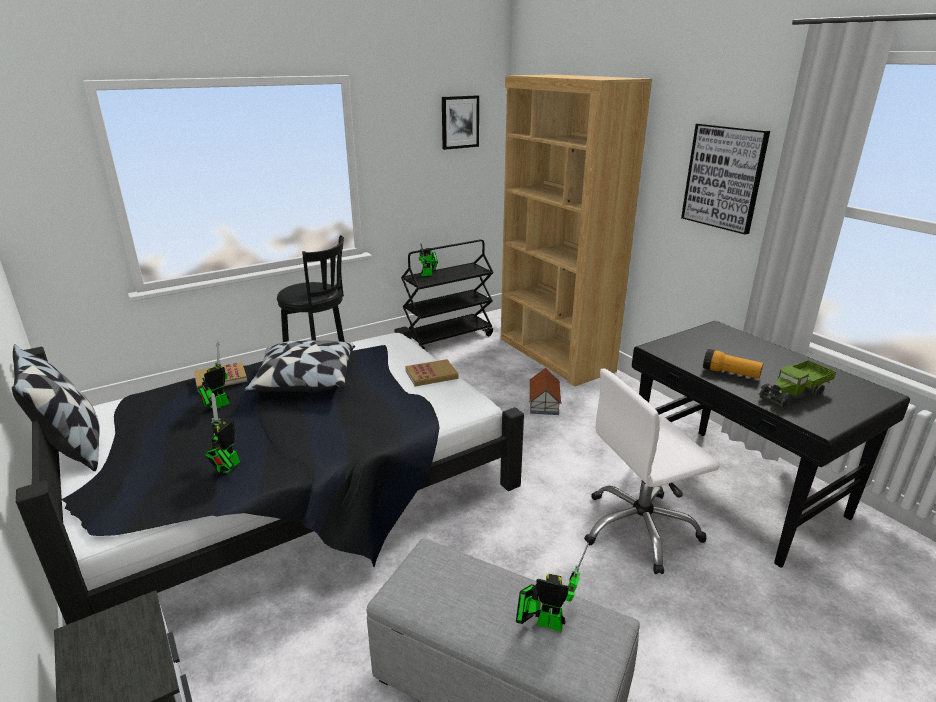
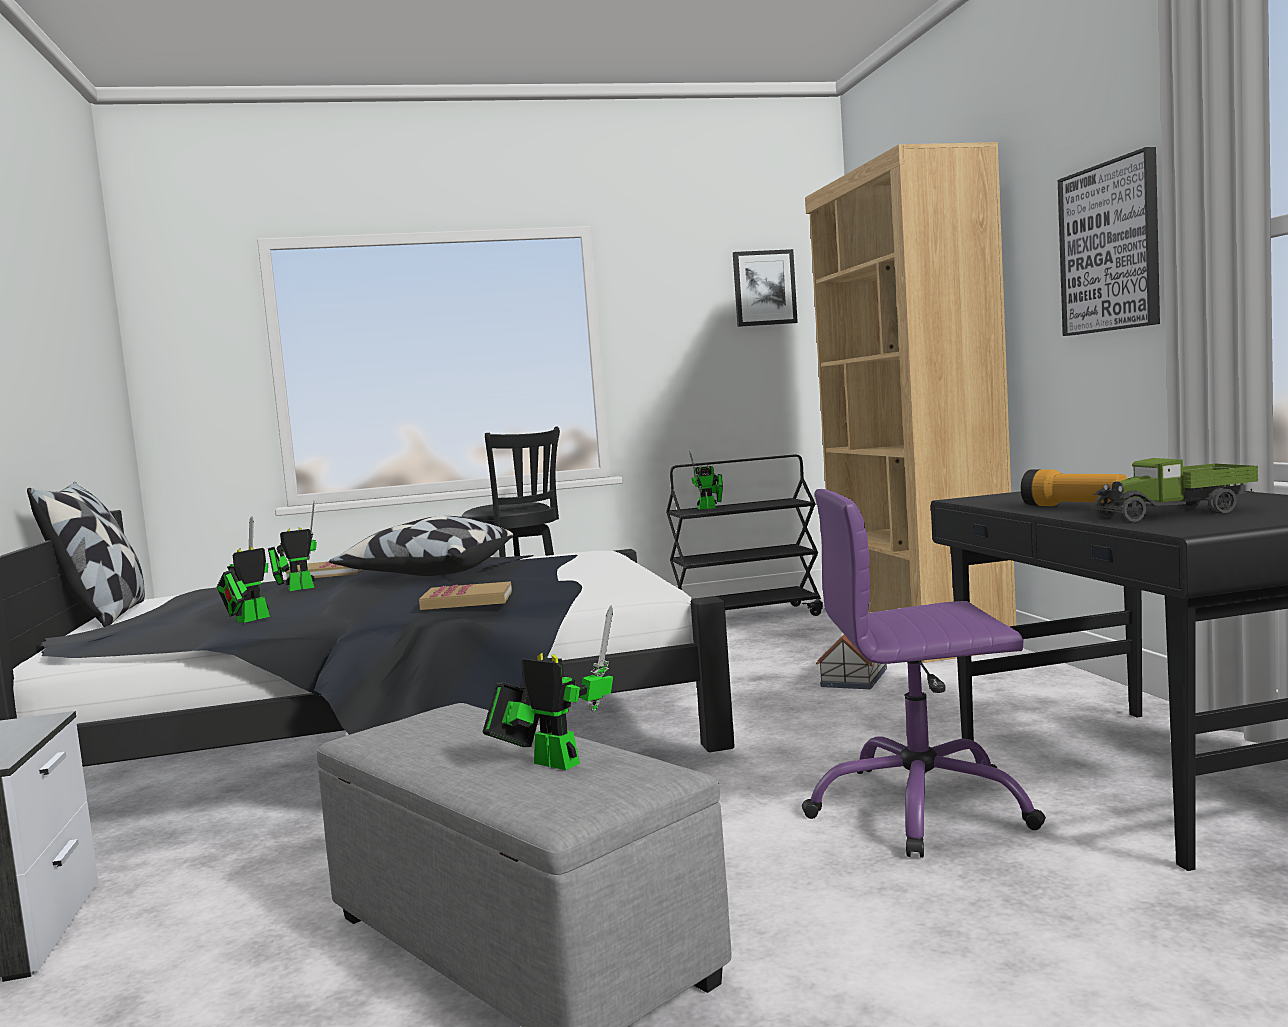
camera: 20 degrees right, 20 degrees down
(431, 375) = (614, 571): book -> book (467, 600)
(640, 529) = (920, 808): white office chair -> purple office chair

